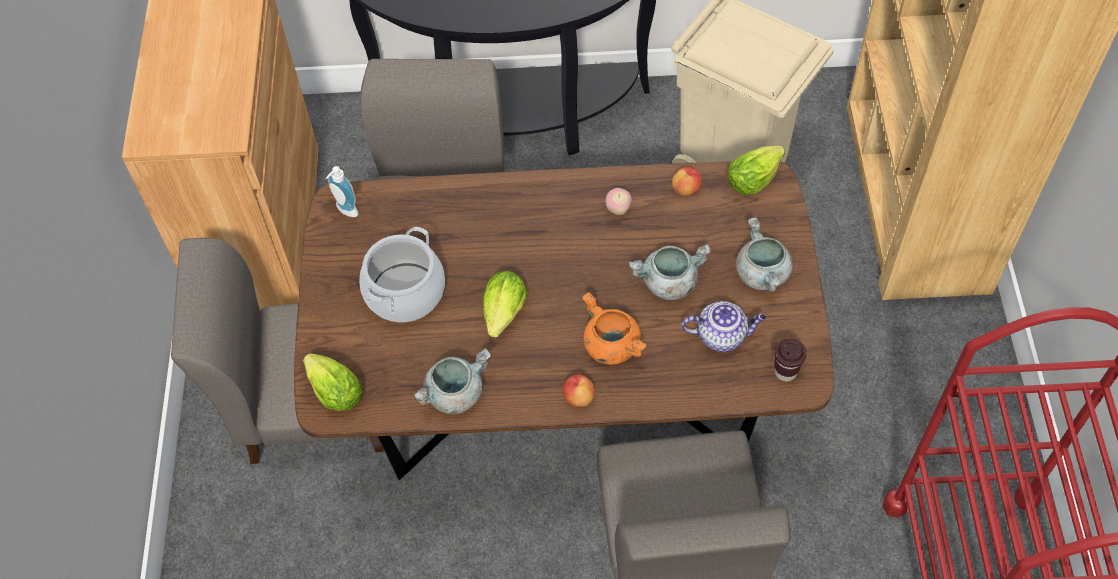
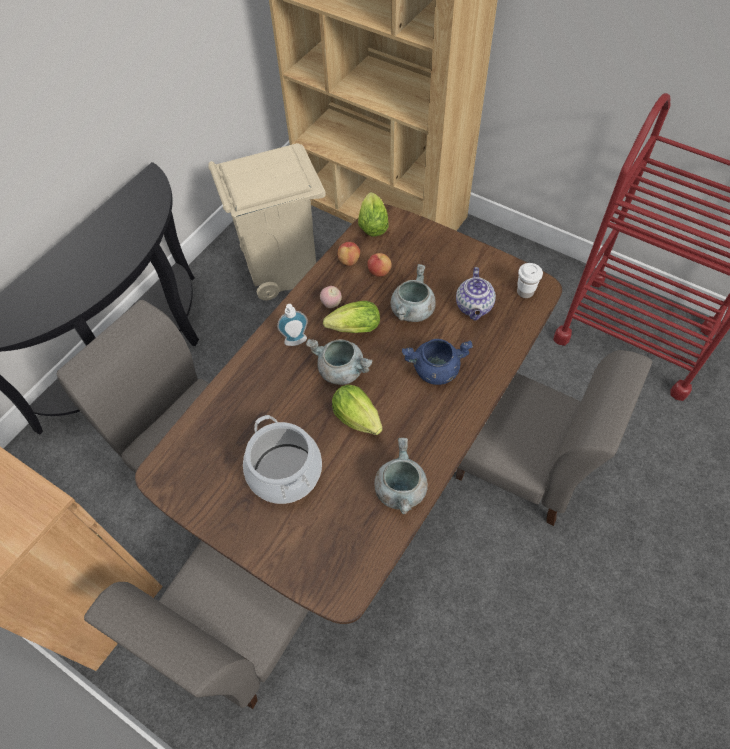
camera: 55 degrees left, 0 degrees up
(333, 390) = (330, 576): lettuce -> lettuce (351, 329)
(345, 211) = (174, 472): soap dispenser -> soap dispenser (296, 343)
(578, 397) = (461, 413): apple -> apple (379, 272)
(611, 346) = (435, 370): orange cooking pot -> blue cooking pot
(722, 335) = (474, 307): teapot -> teapot turned 150 degrees clockwise
(762, 274) = (445, 261): grey cooking pot -> grey cooking pot (342, 370)
(785, 372) = (525, 292): brown cup -> white cup

